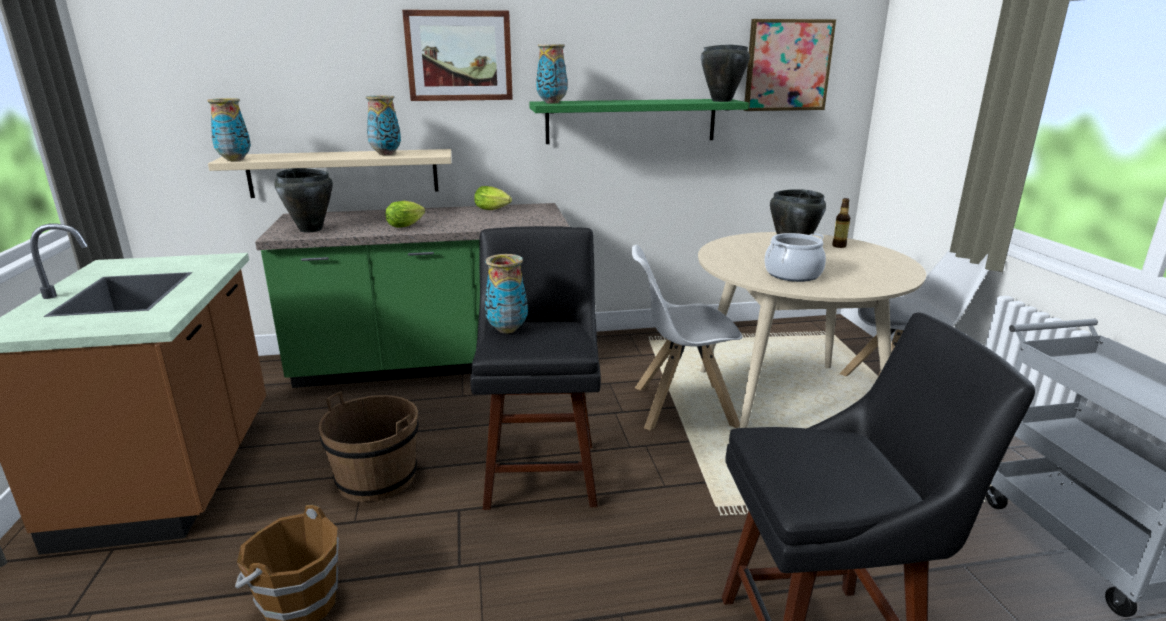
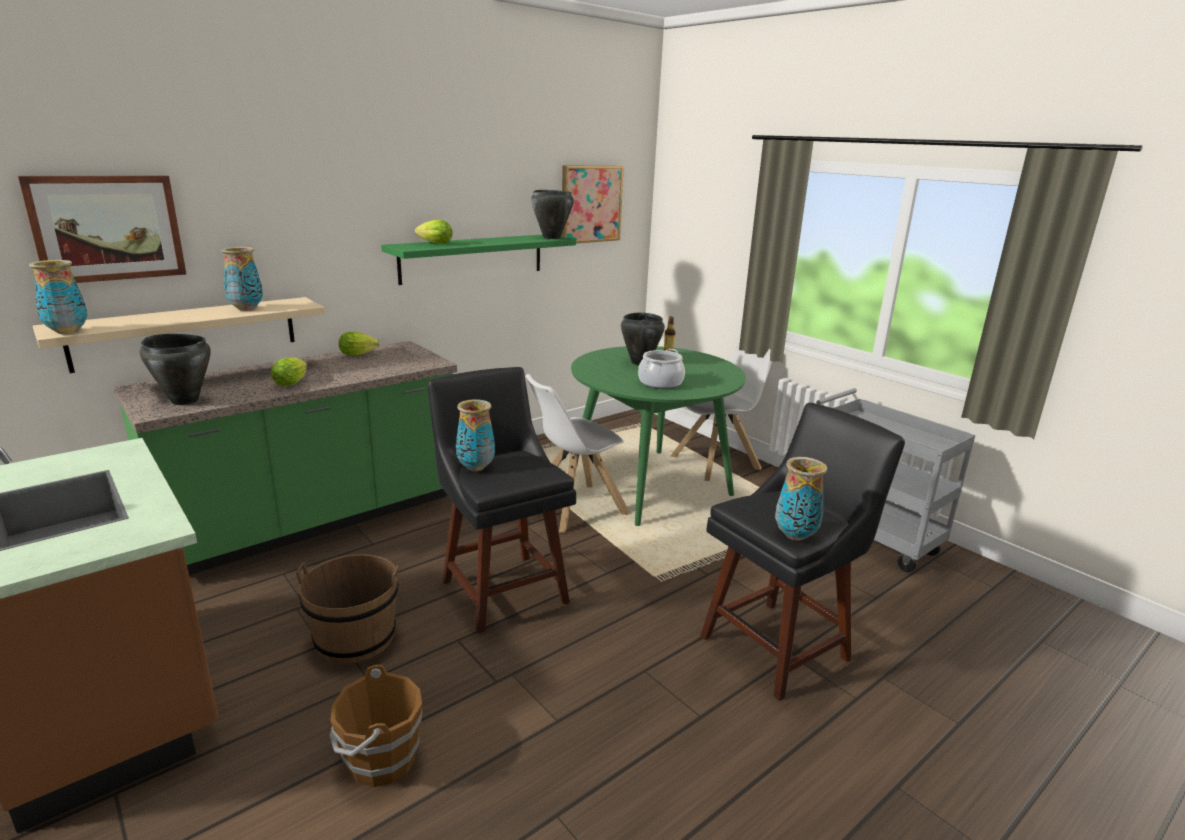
camera: 30 degrees left, 0 degrees up
(459, 56) = (310, 202): picture -> picture (107, 228)
(552, 102) = (411, 246): vase -> vase (795, 535)
(581, 101) = (433, 243): none -> lettuce
(788, 401) = (649, 485): beige dining table -> green dining table

